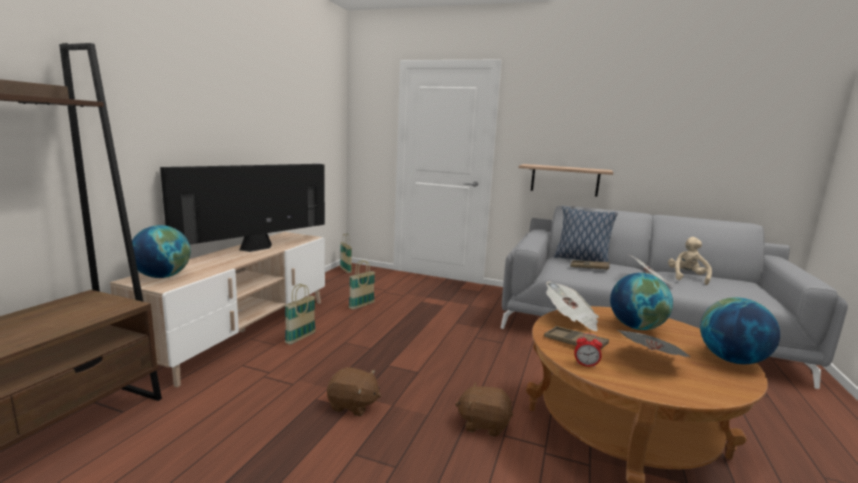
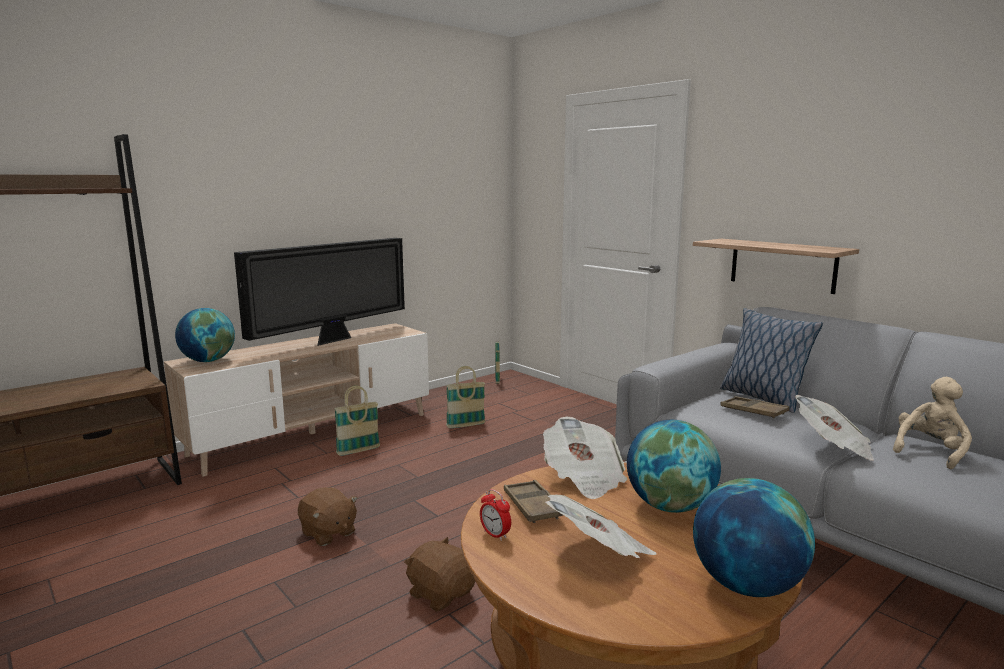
camera: 30 degrees right, 0 degrees up
(256, 248) = (333, 340): television -> television turned 150 degrees clockwise

